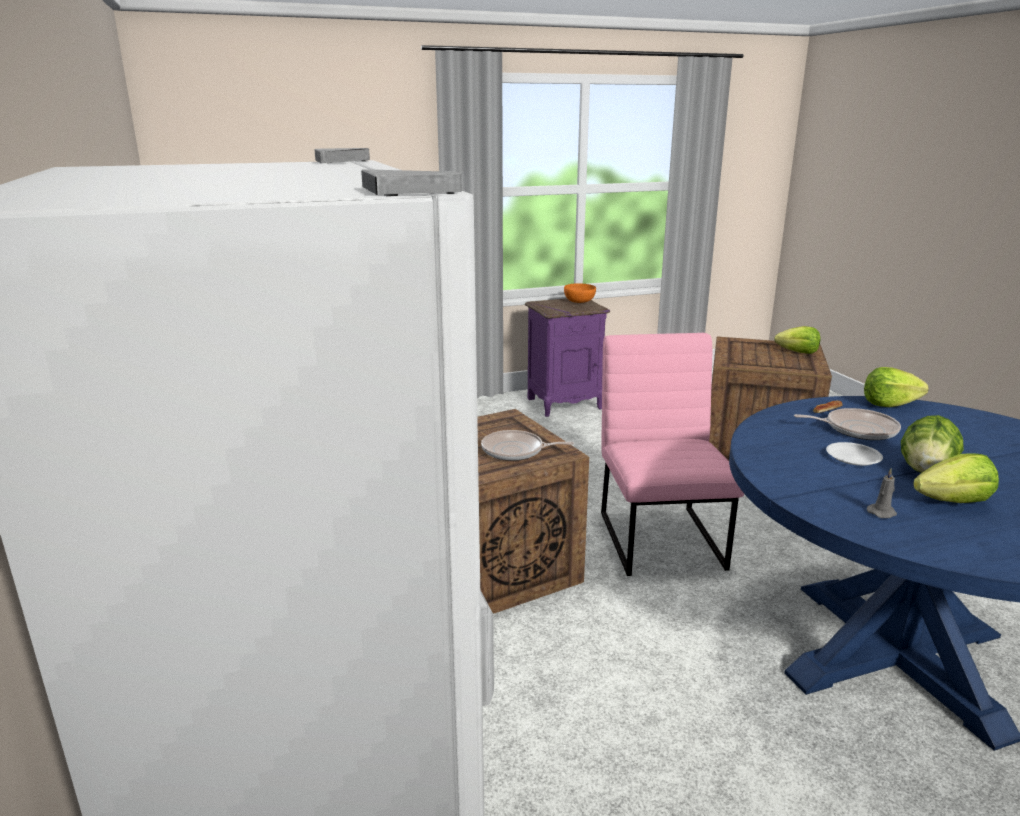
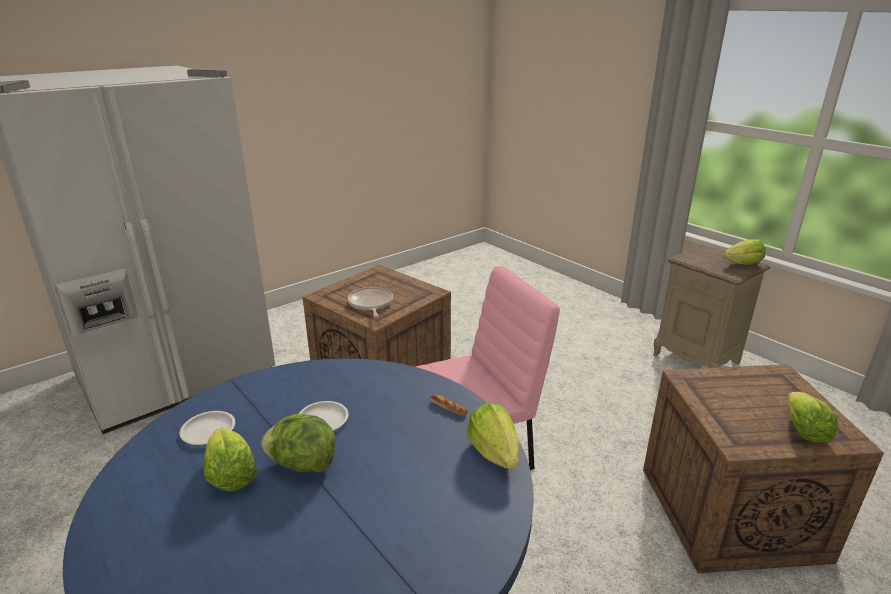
camera: 70 degrees right, 5 degrees up
(565, 404) = (695, 359): purple nightstand -> beige nightstand
(579, 301) = (743, 264): orange bowl -> lettuce
(857, 429) = (398, 425): frying pan -> none
(882, 512) = (208, 431): grey candle -> white plate

